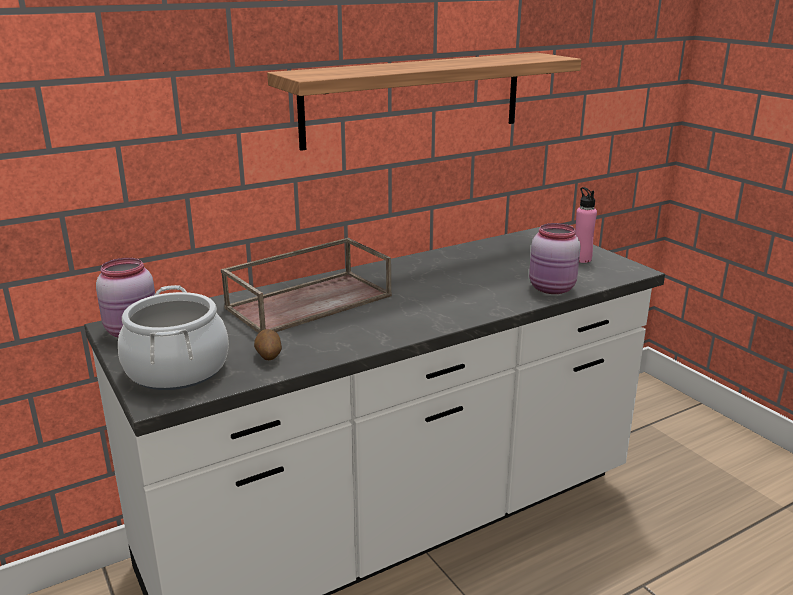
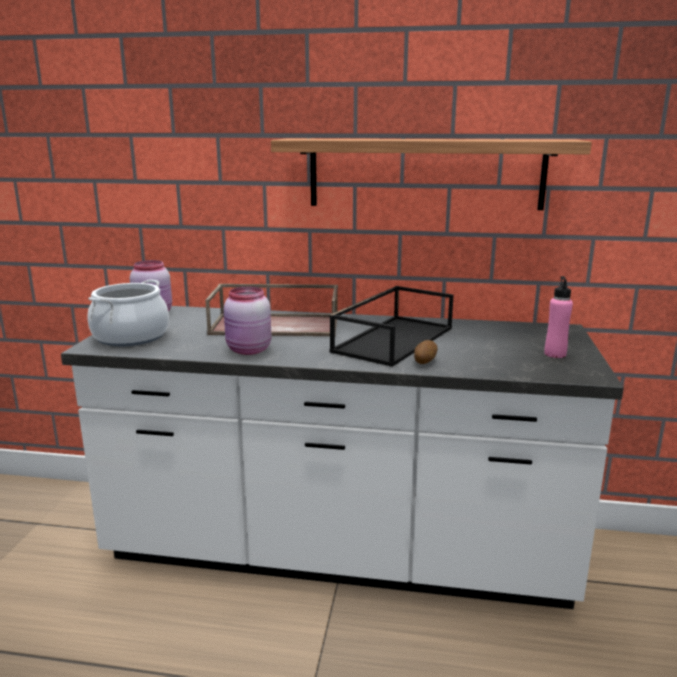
camera: 40 degrees right, 5 degrees down
(268, 356) = (186, 345): potato -> potato (424, 362)
(445, 283) = (393, 339): none -> black tray
(552, 289) = (473, 366): pink jar -> pink jar (248, 350)

